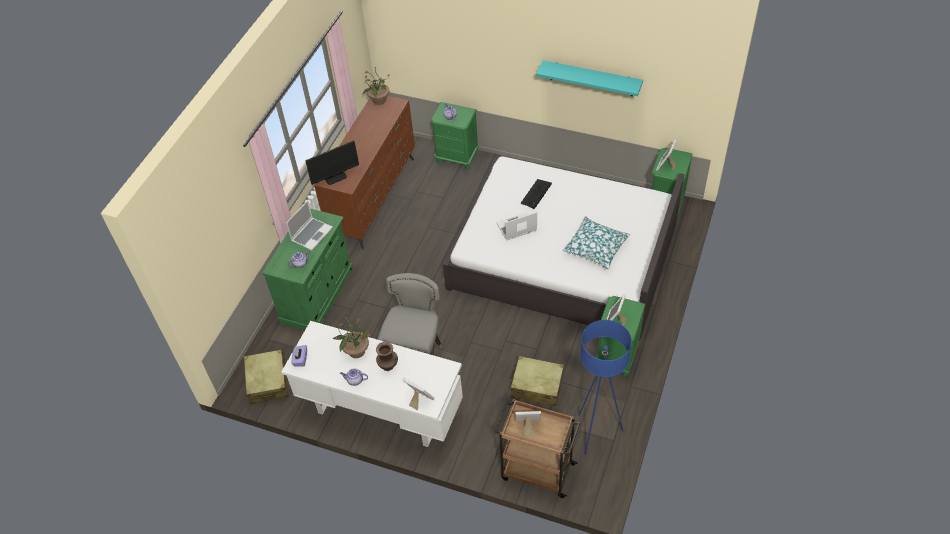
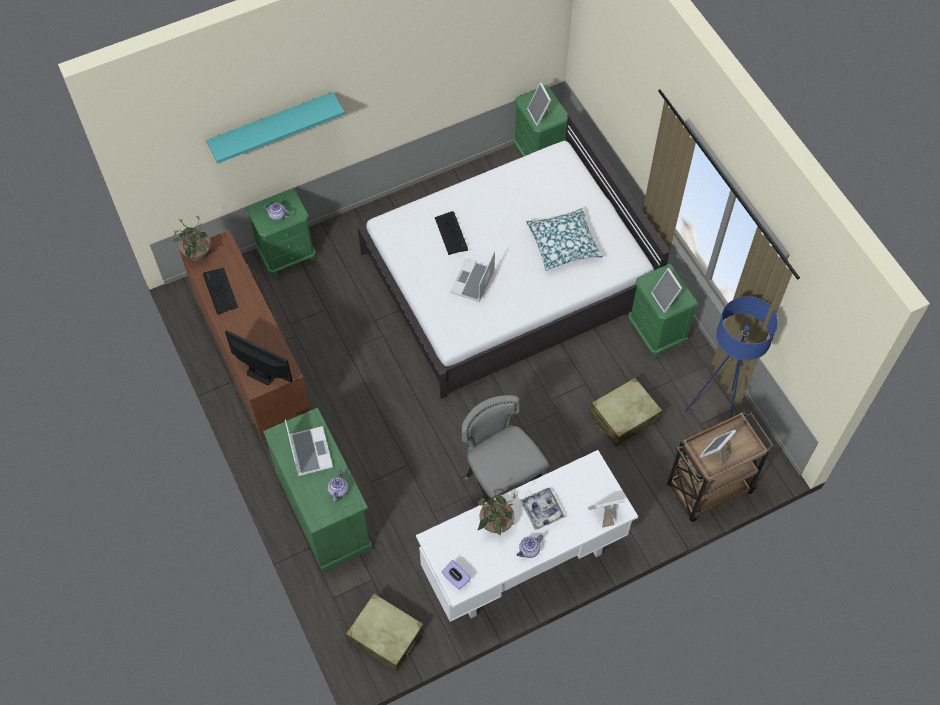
camera: 50 degrees left, 10 degrees up
(335, 177) = (262, 373): monitor -> monitor turned 75 degrees counterclockwise
(366, 125) = (220, 291): none -> keyboard
(388, 366) = (542, 510): brown vase -> tray
(591, 78) = (428, 73): turquoise shelf -> turquoise shelf (272, 125)

